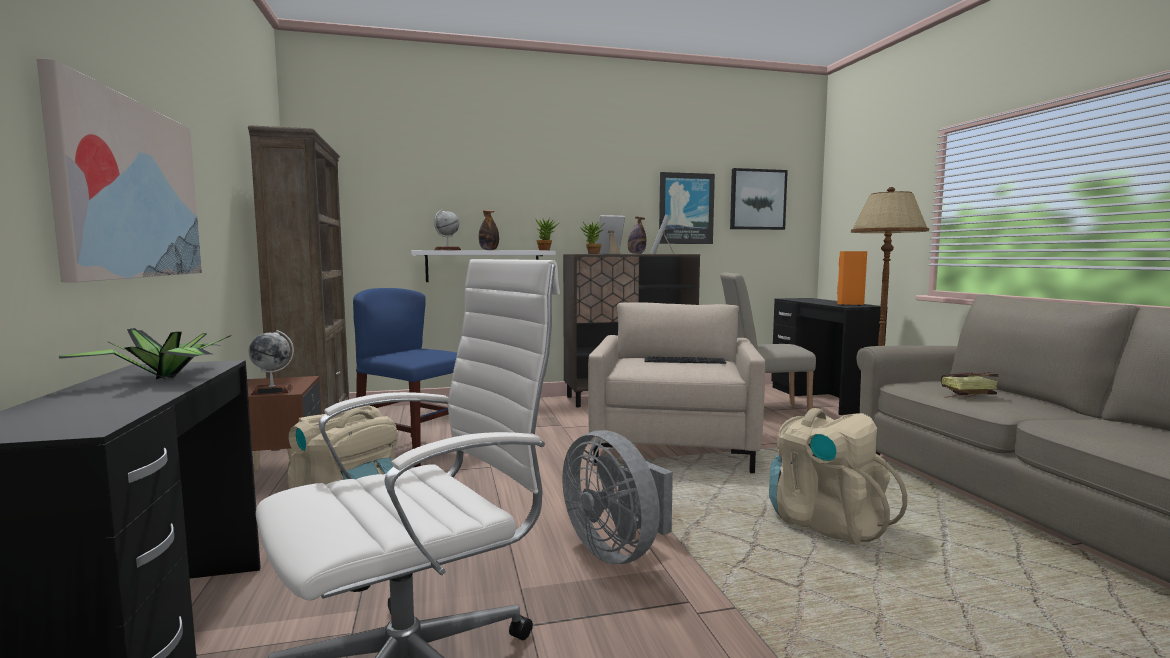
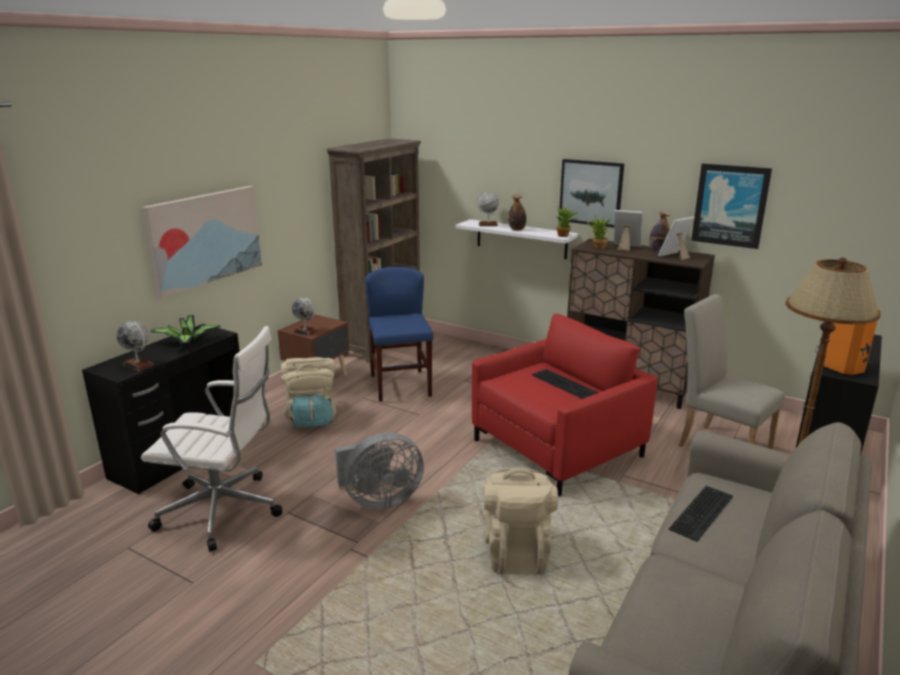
camera: 45 degrees right, 15 degrees up
(100, 412) = (138, 365): none -> globe
(617, 550) = (379, 500): grey fan -> grey fan turned 120 degrees counterclockwise
(674, 446) = (558, 448): beige armchair -> red armchair
(757, 199) = (833, 202): picture -> picture (591, 192)
(963, 395) = (703, 513): book -> keyboard

